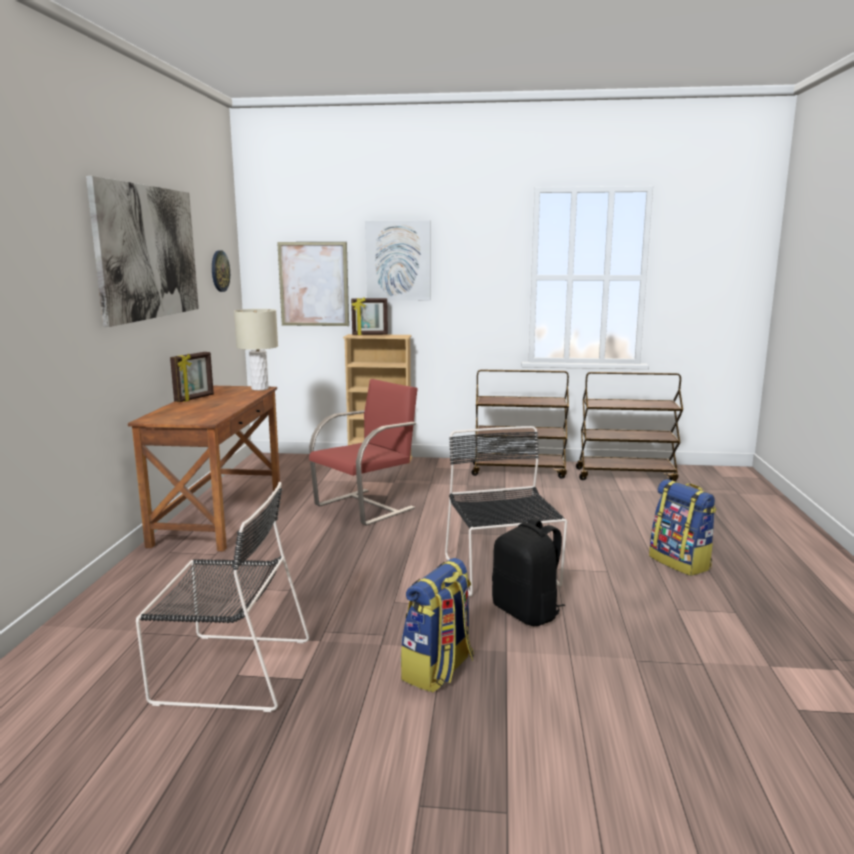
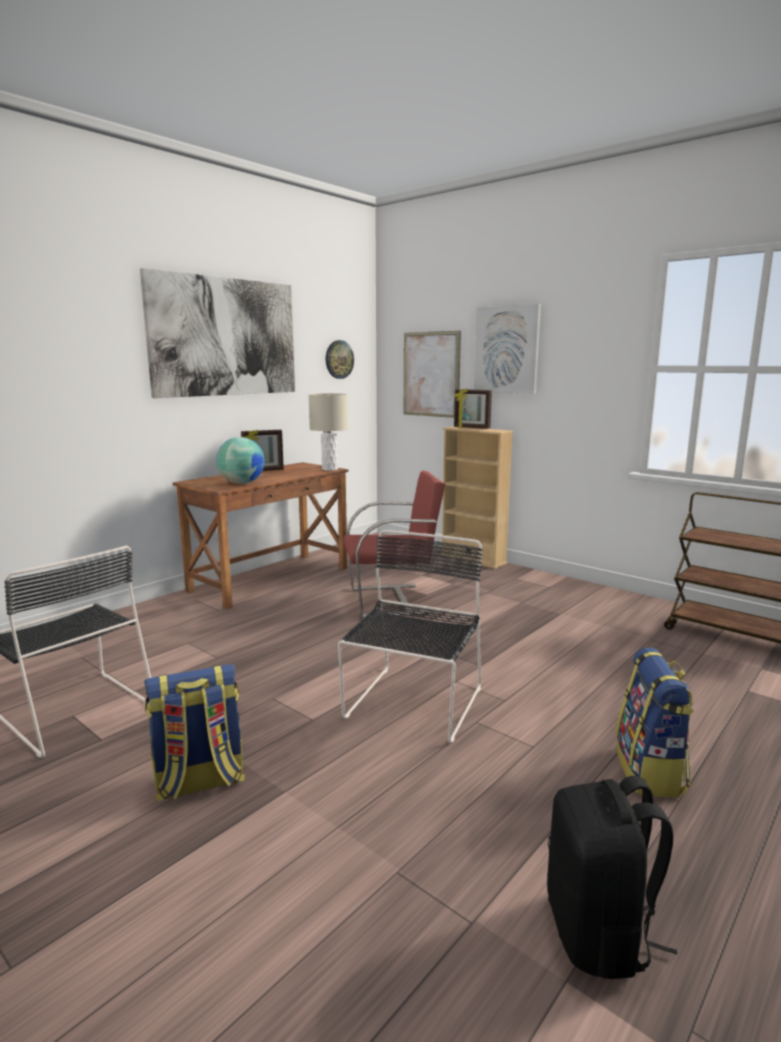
camera: 35 degrees right, 0 degrees up
(213, 413) = (241, 483): none -> globe
(519, 471) = (602, 601): brown cart -> none
(527, 612) = (369, 758): black backpack -> black backpack (599, 933)

